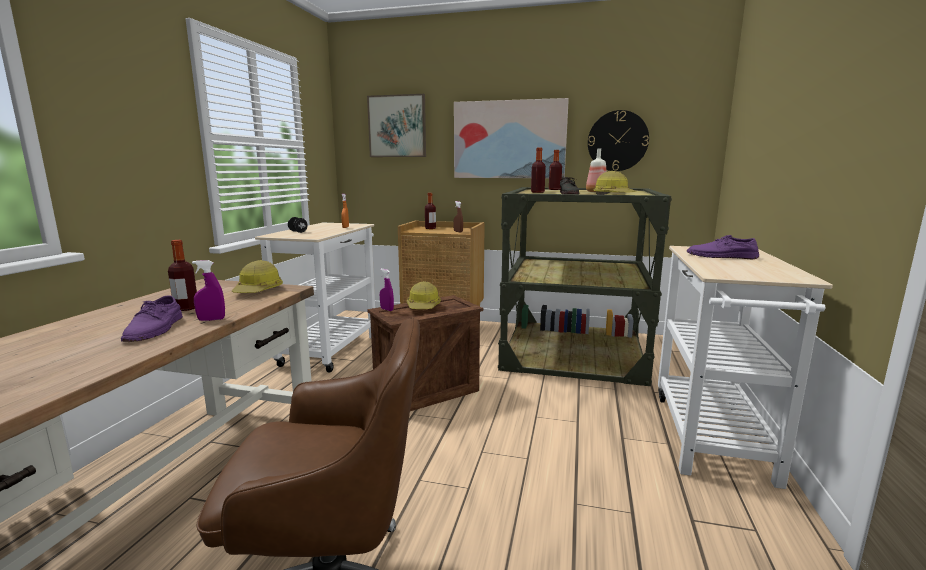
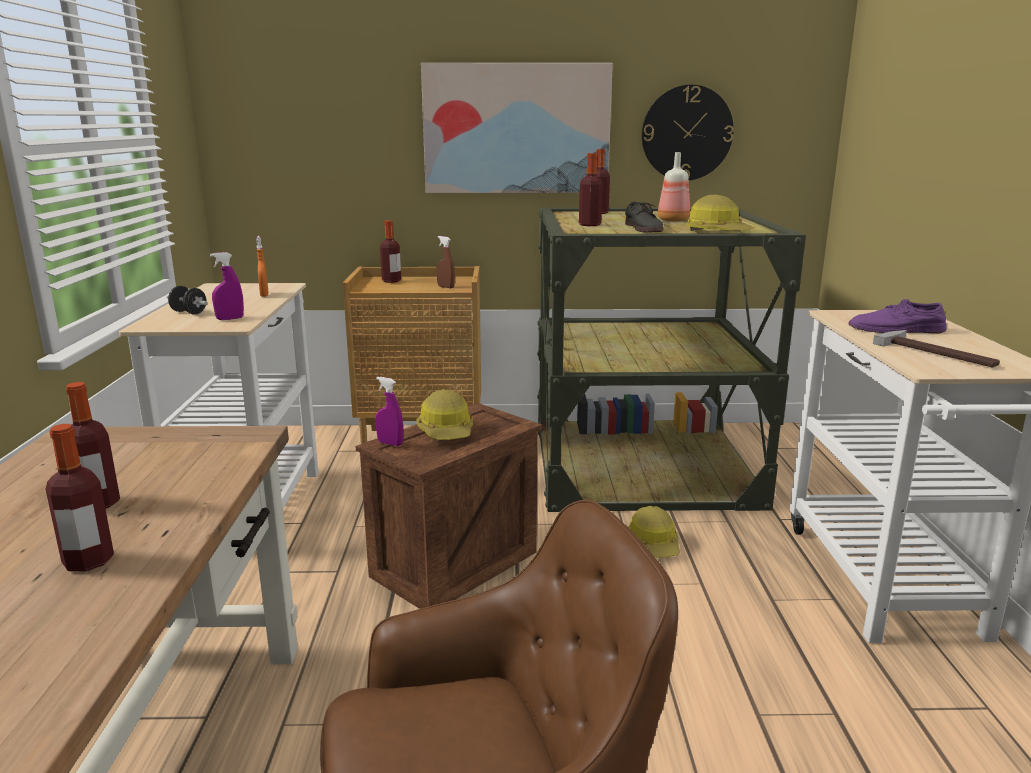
camera: 15 degrees left, 5 degrees up
(155, 329) = (88, 561): purple shoe -> bottle
(211, 319) = (175, 525): purple spray bottle -> purple spray bottle (230, 318)
(259, 291) = (199, 447): hard hat -> hard hat (653, 544)
(397, 126) = (317, 102): picture -> none
(739, 268) = (939, 353): none -> hammer

